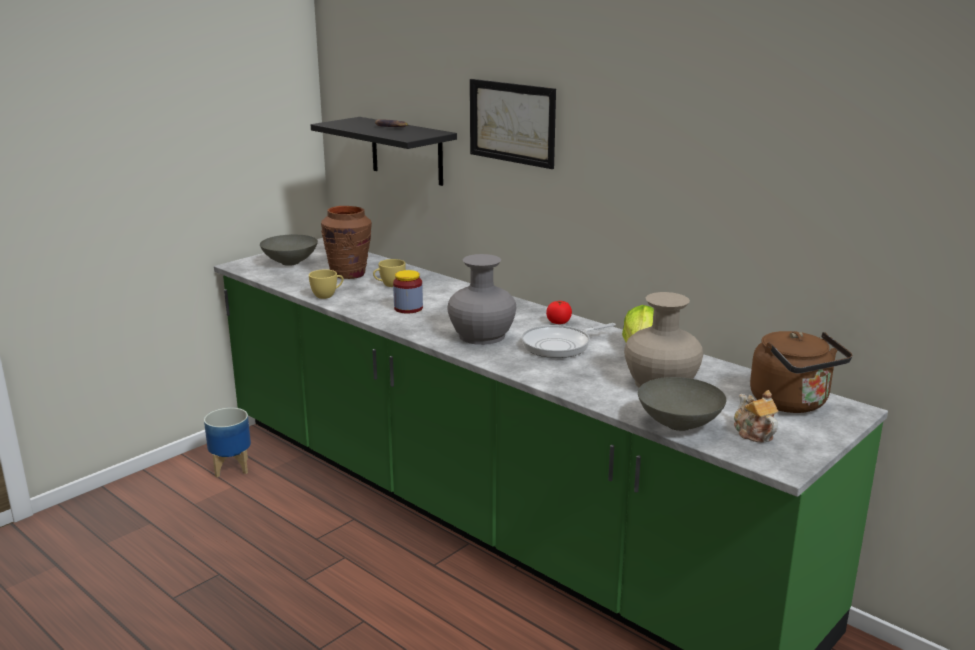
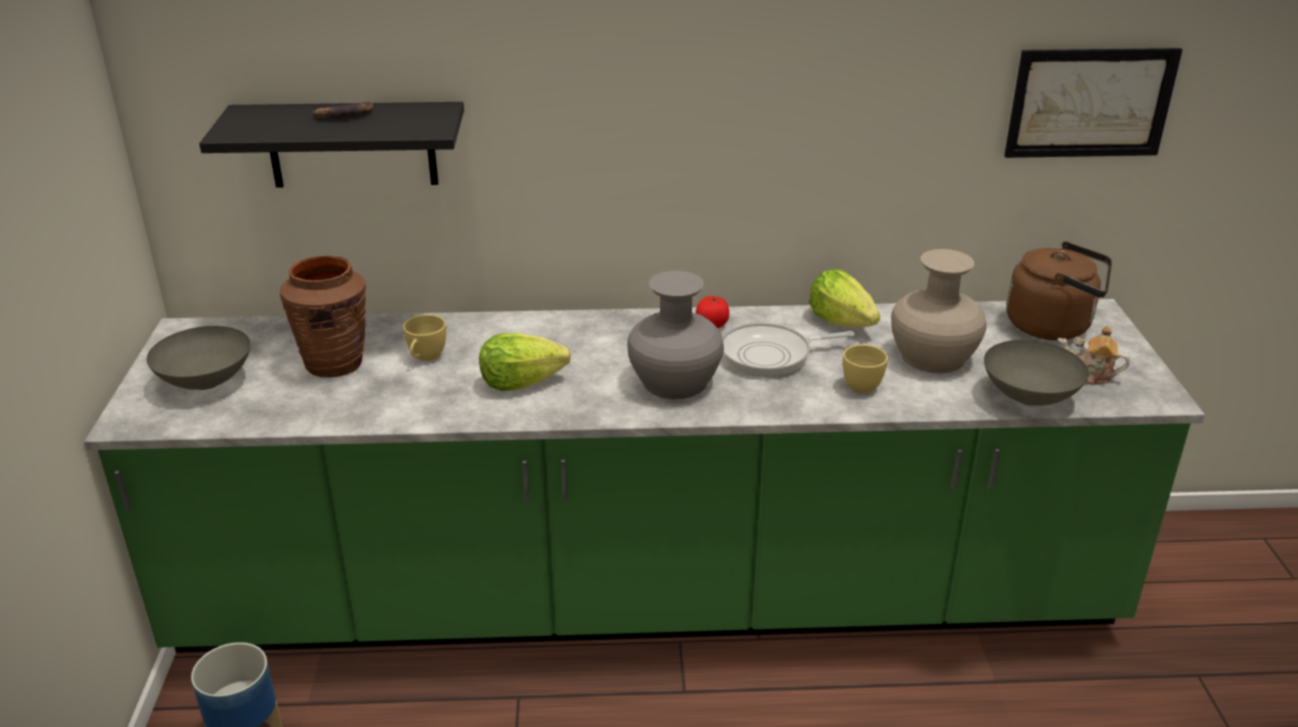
camera: 45 degrees left, 10 degrees up
(327, 295) = (377, 411): yellow cup -> yellow cup (862, 384)
(408, 308) = (520, 382): jar -> lettuce
(512, 122) = (575, 72): picture -> picture (1090, 103)
(560, 345) = (771, 355): frying pan -> frying pan turned 60 degrees clockwise

